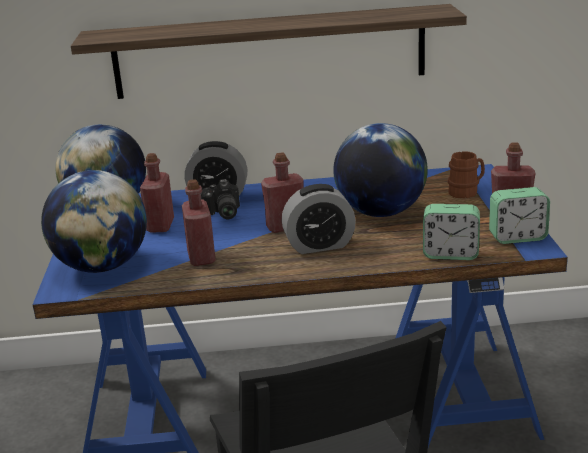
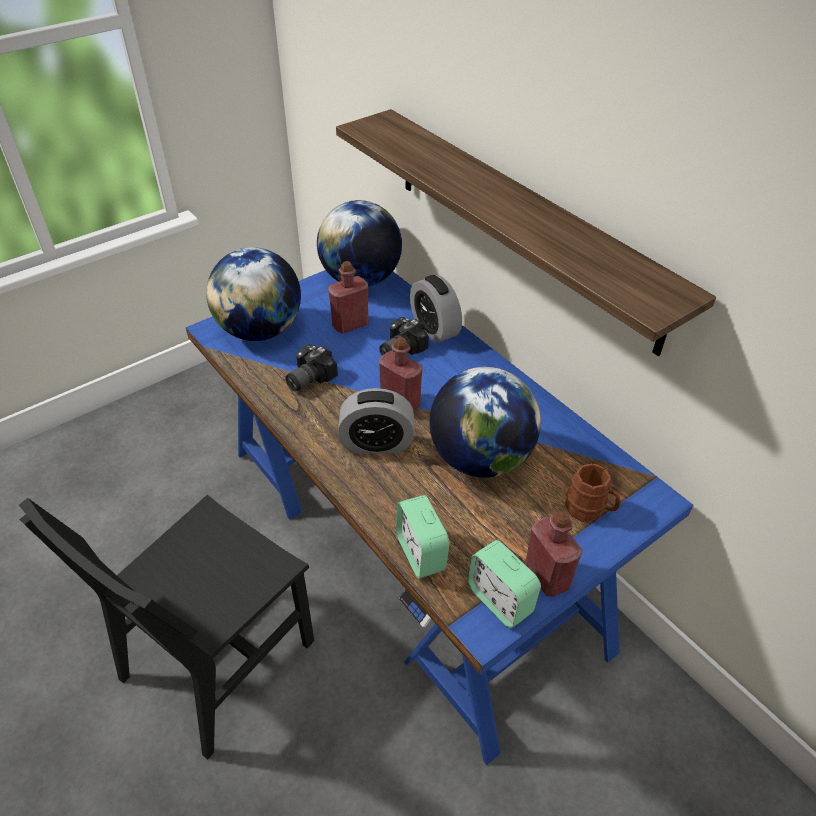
camera: 55 degrees right, 20 degrees up
(201, 257) = (307, 378): red bottle -> camera
(319, 245) = (377, 443): alarm clock -> alarm clock turned 45 degrees counterclockwise

